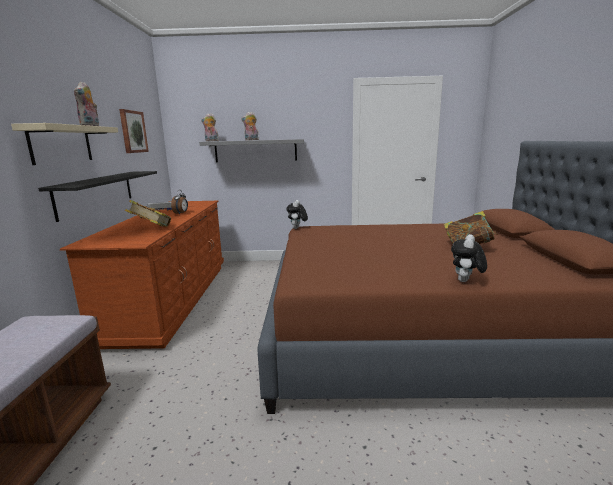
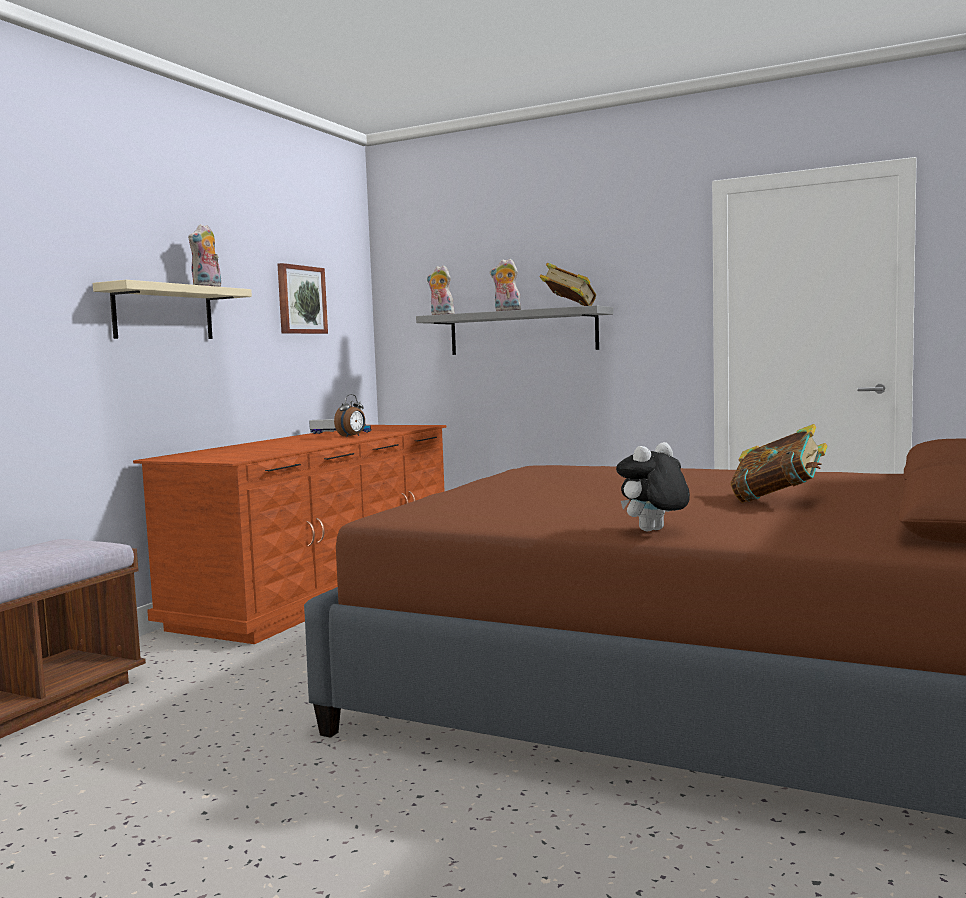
camera: 25 degrees right, 10 degrees down
(96, 193) = (213, 390): black shelf -> none
(151, 229) = (274, 449): book -> book (568, 307)
(297, 228) = (523, 467): plush toy -> none

